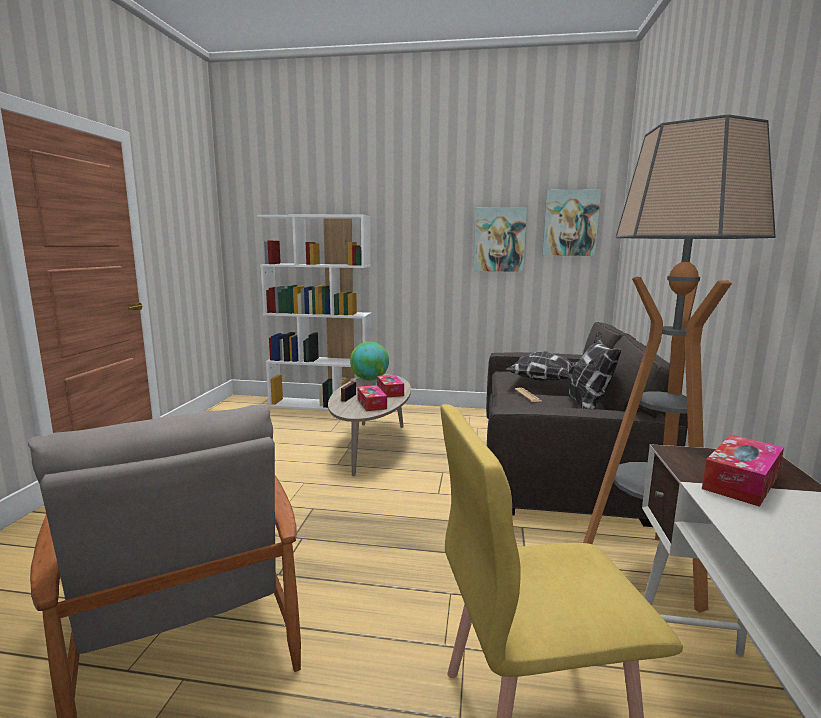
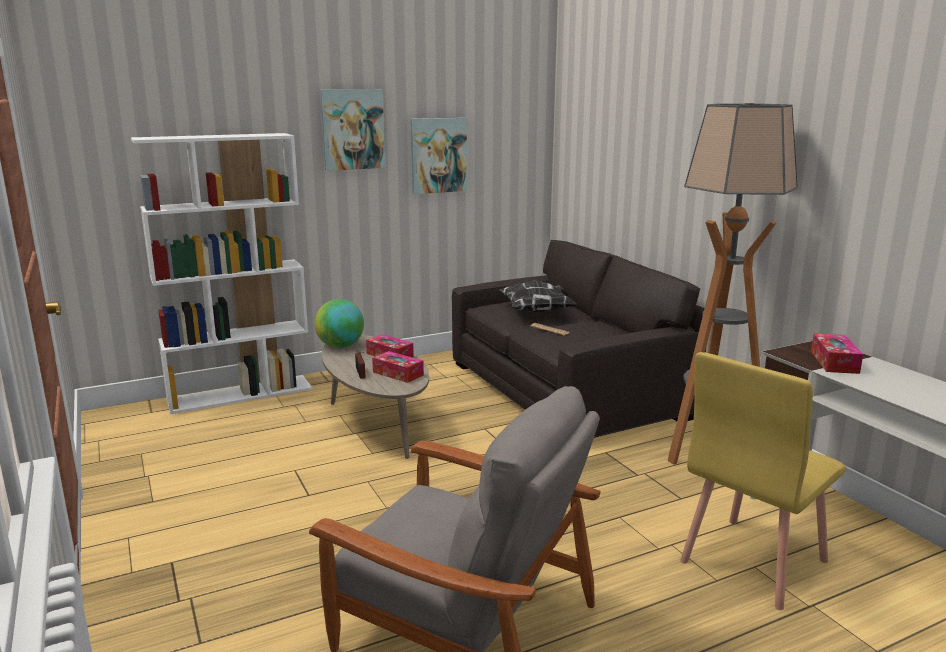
camera: 35 degrees left, 5 degrees up
(570, 223) = (508, 133): picture -> picture (353, 129)
(588, 407) = (611, 330): pillow -> none

